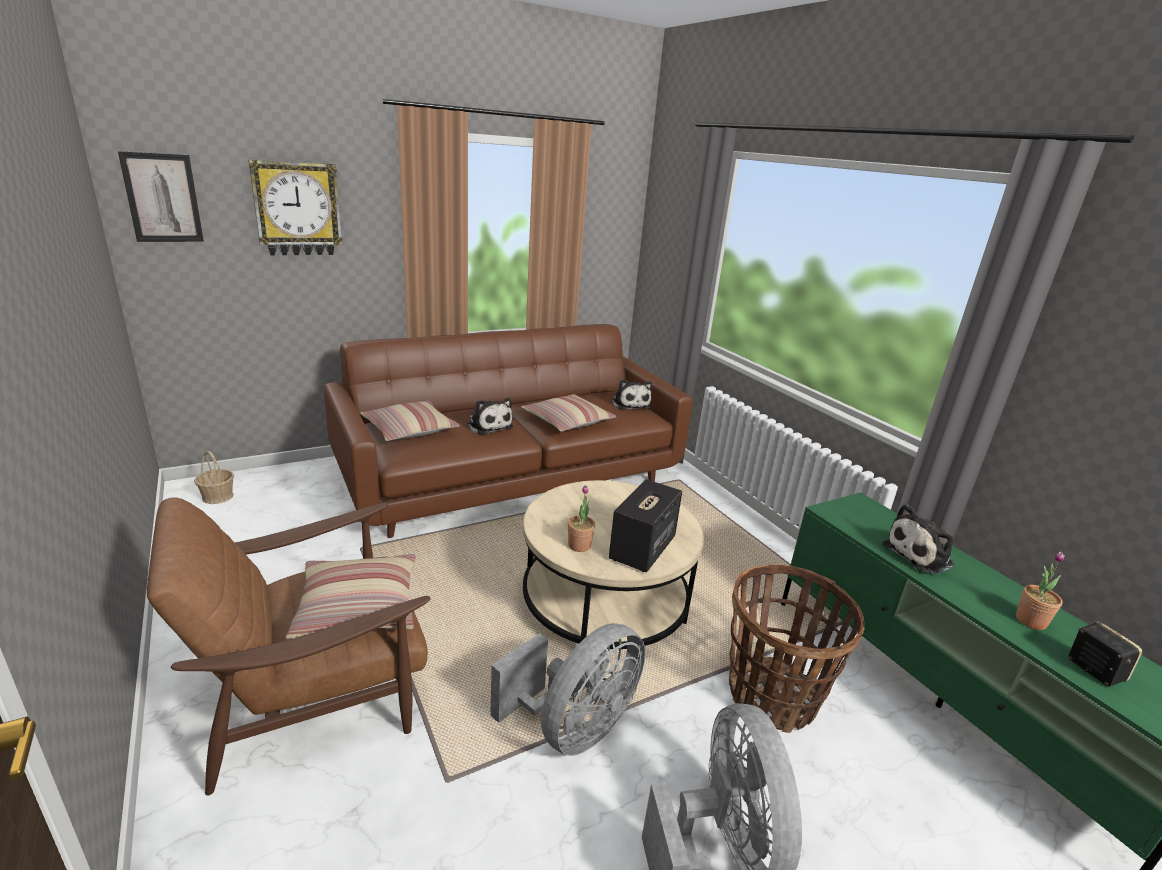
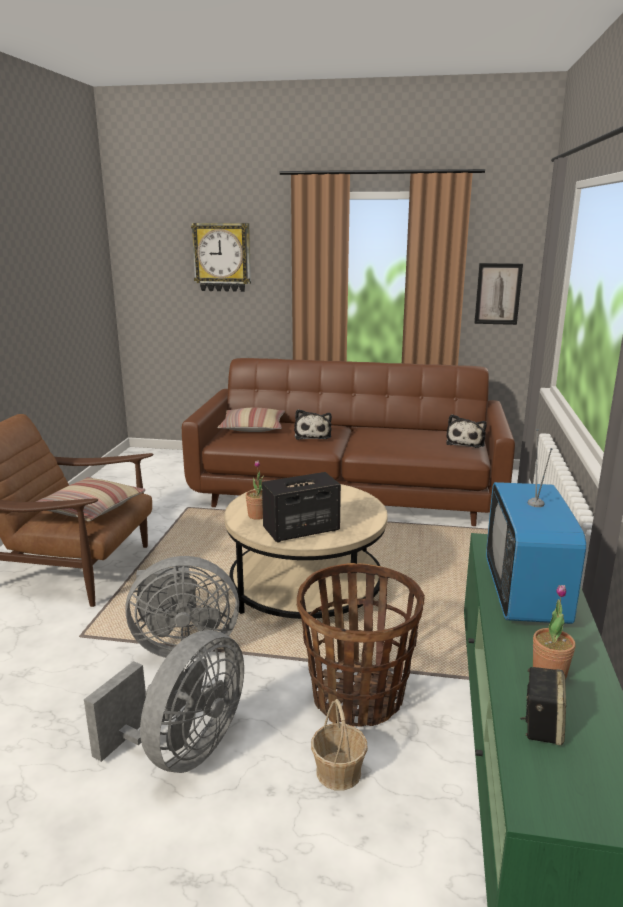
camera: 40 degrees right, 5 degrees down
(163, 198) = (142, 251): picture -> picture (498, 294)
(218, 496) = (146, 460): basket -> basket (338, 771)
(567, 421) = (383, 444): pillow -> none
(920, 555) = (525, 594): plush toy -> television

